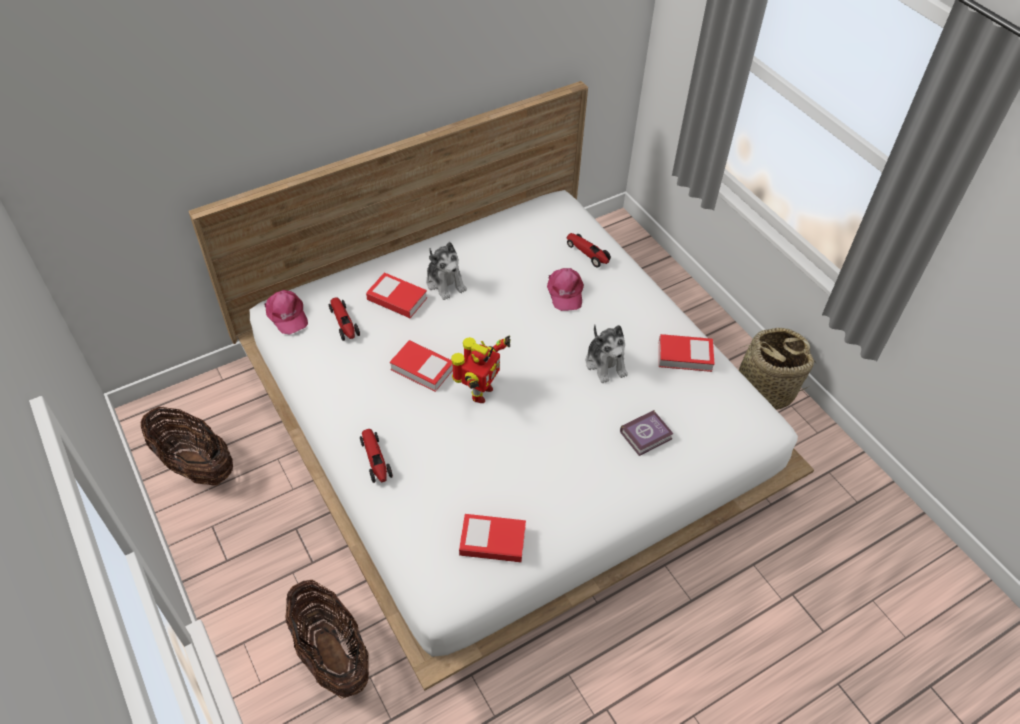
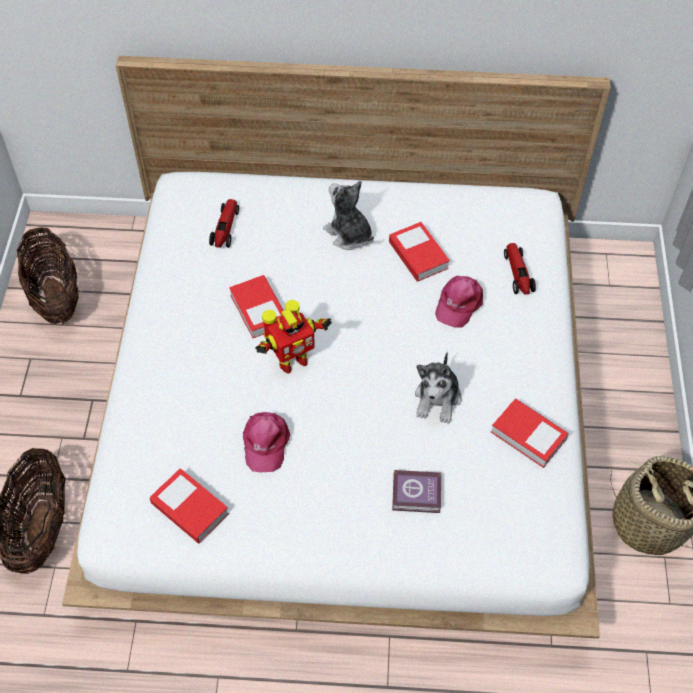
camera: 35 degrees right, 5 degrees up
(286, 315) = (183, 195): pink cap -> pink cap (265, 443)
(376, 460) = (151, 374): toy car -> none
(397, 299) = (290, 228): book -> book (418, 255)
(445, 283) = (349, 234): plush toy -> plush toy turned 135 degrees clockwise

